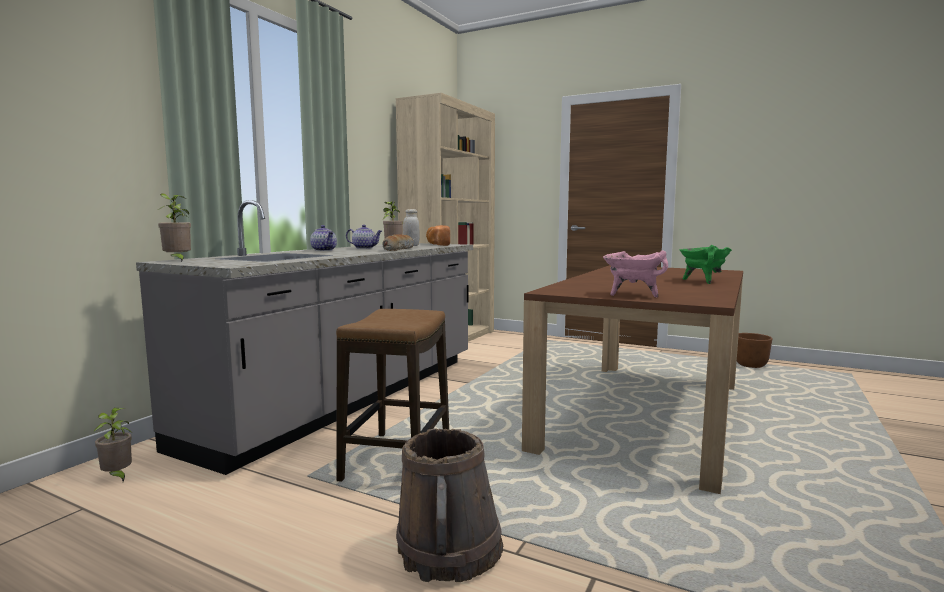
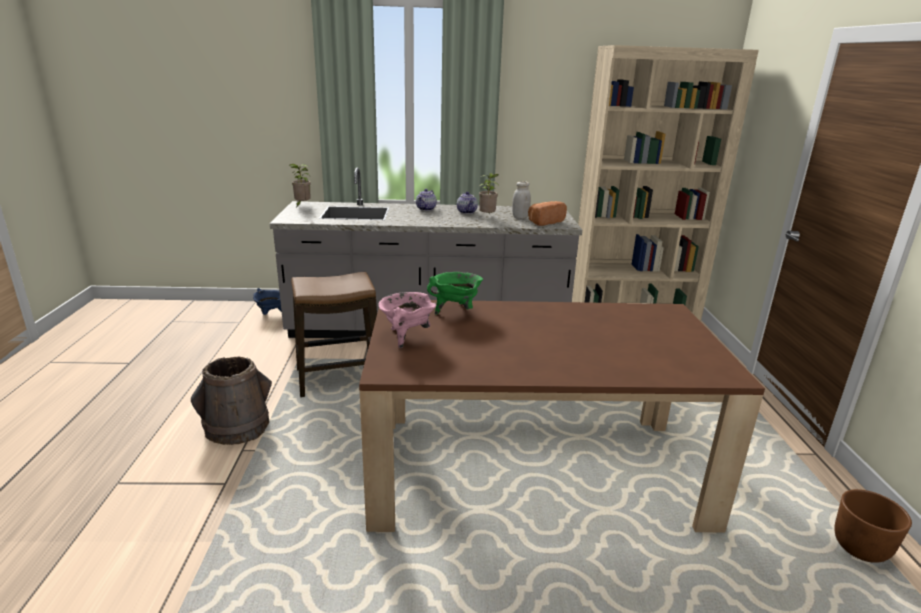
camera: 60 degrees right, 15 degrees up
(117, 477) = (271, 315): potted plant -> blue cooking pot
(398, 249) = (466, 222): bread -> none
(702, 281) = (566, 363): green cooking pot -> green cooking pot (455, 311)

